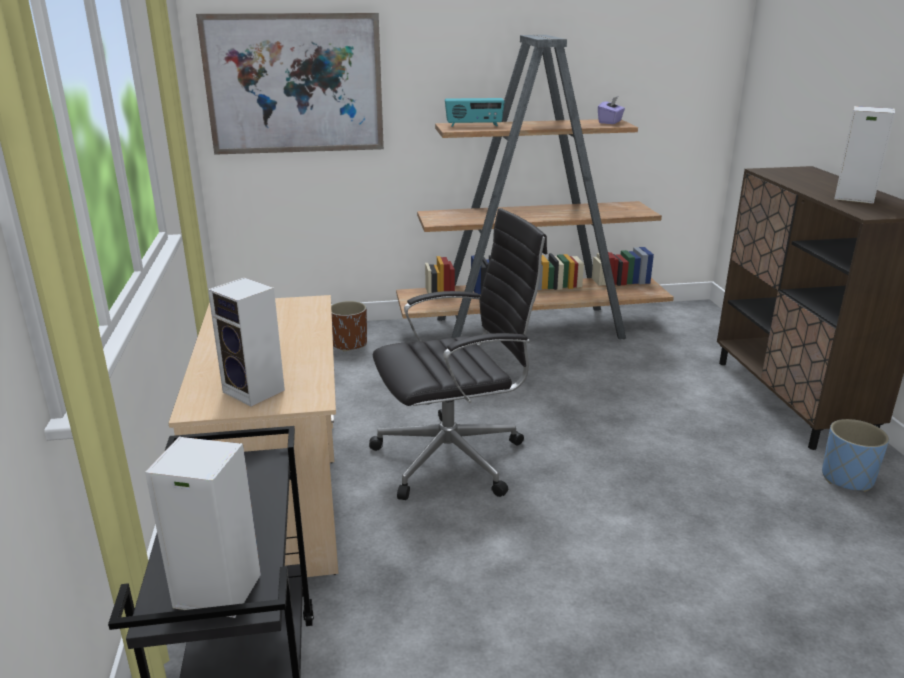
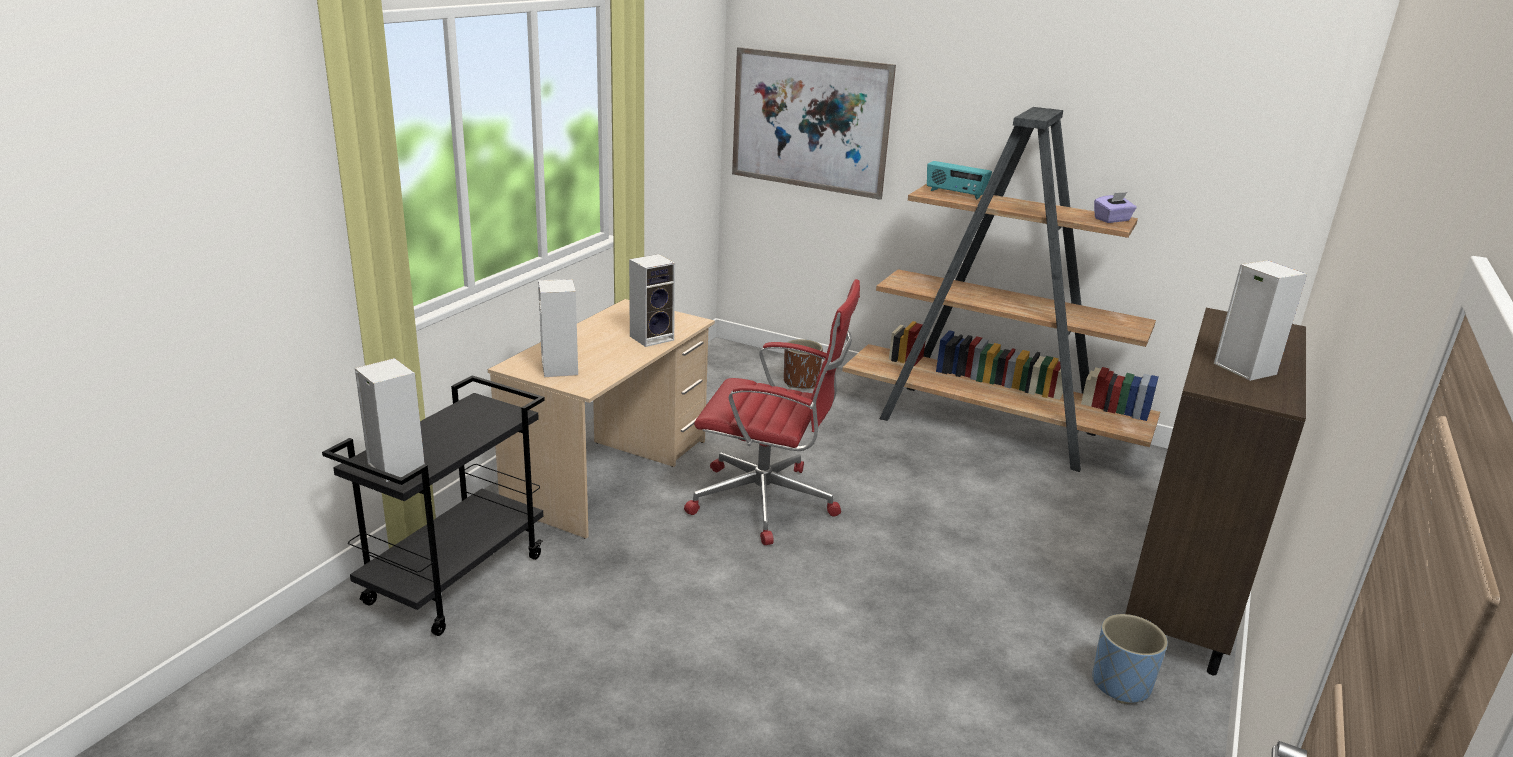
camera: 35 degrees right, 0 degrees up
(299, 328) = (652, 337): none -> speaker
(454, 458) = (767, 503): black office chair -> red office chair

